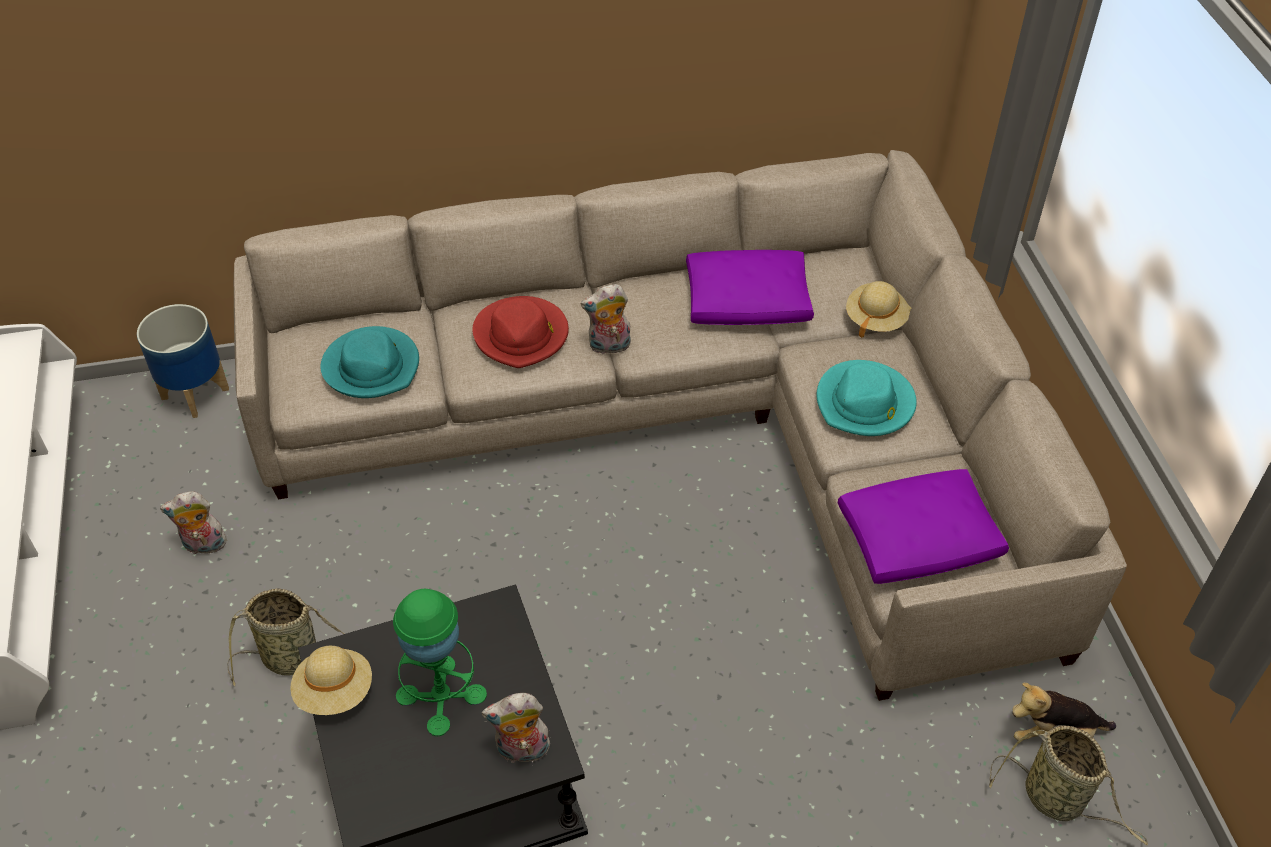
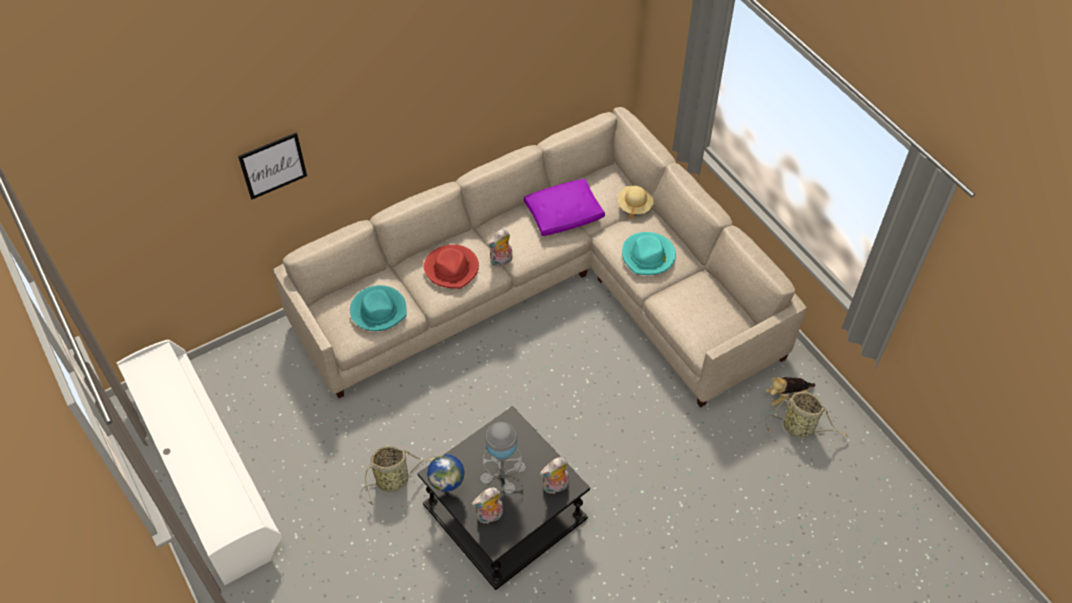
camera: 20 degrees left, 5 degrees up
(196, 393) = (256, 351): planter -> none
(203, 546) = (311, 437): plush toy -> plush toy (490, 516)
(240, 63) = (273, 165): none -> picture
(335, 692) = (448, 488): beige hat -> globe
(441, 695) = (503, 473): green table lamp -> grey table lamp
(919, 539) = (702, 321): purple pillow -> none

